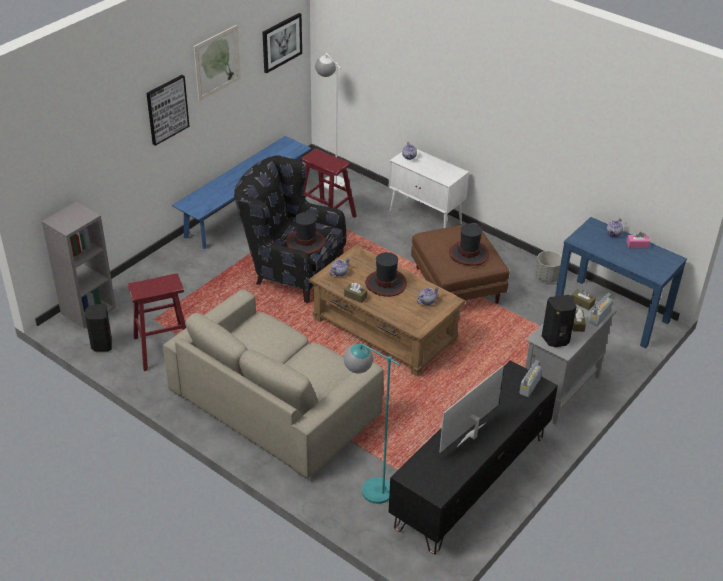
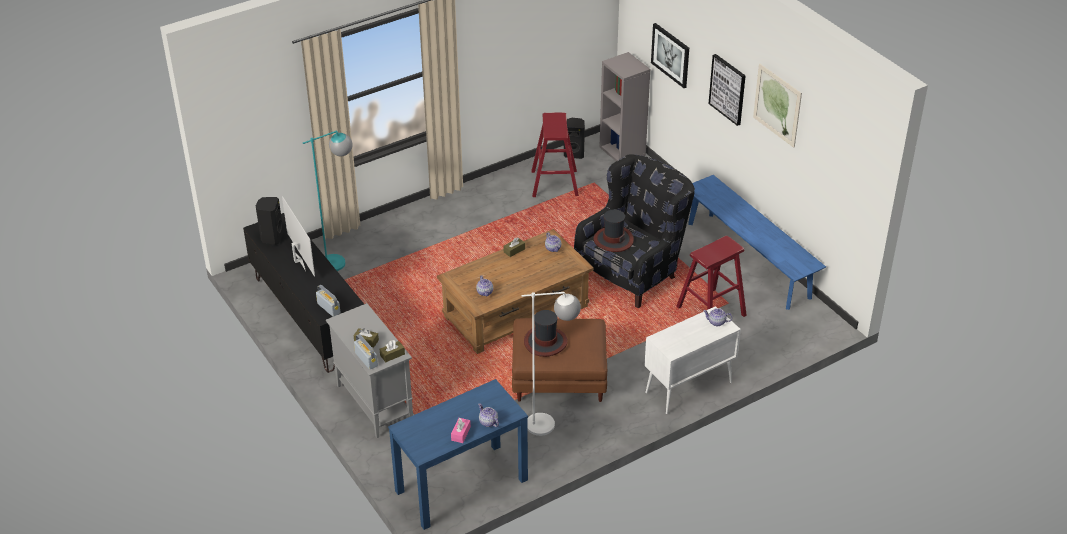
camera: 110 degrees right, 0 degrees up
(275, 402) = (458, 230): beige sofa -> none
(281, 42) = (843, 169): picture -> picture (670, 55)
(330, 179) = (788, 330): white floor lamp -> white floor lamp (550, 424)
(385, 283) = (523, 273): hat -> none
(547, 277) = (542, 454): grey planter -> none
(556, 340) = (354, 320): black speaker -> black speaker (271, 237)

